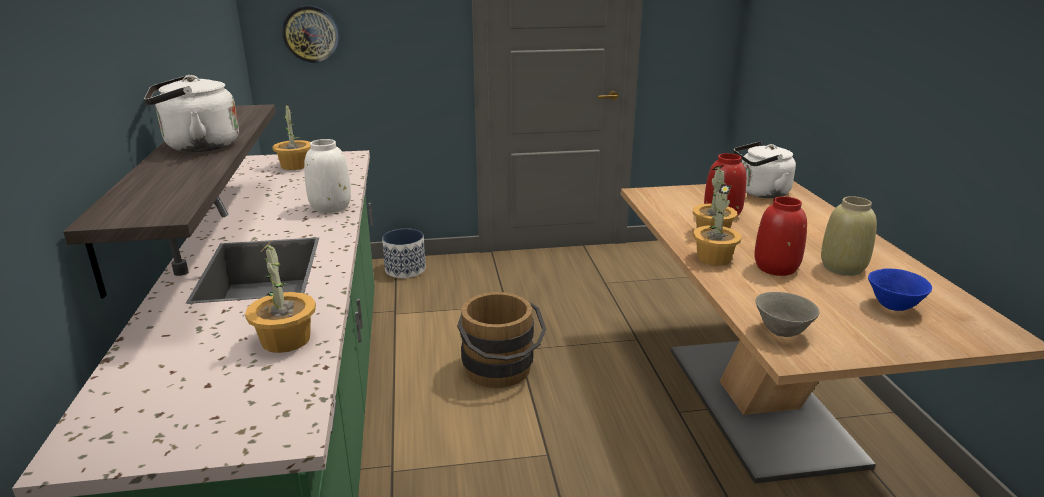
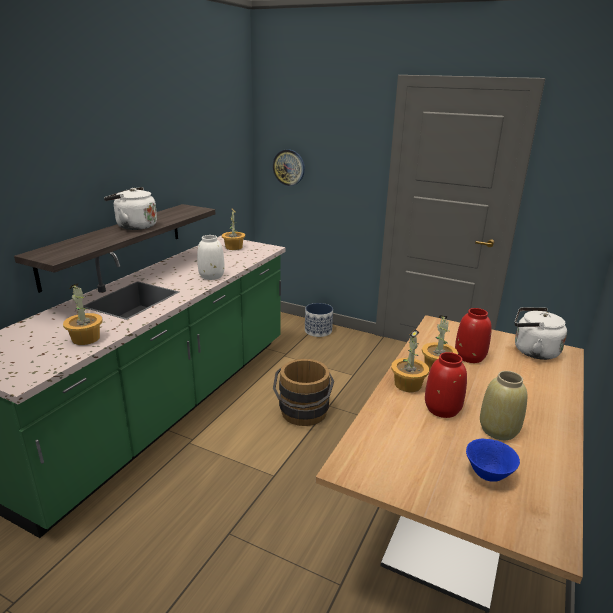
camera: 35 degrees right, 0 degrees up
(782, 332) = (367, 452): grey bowl -> none

